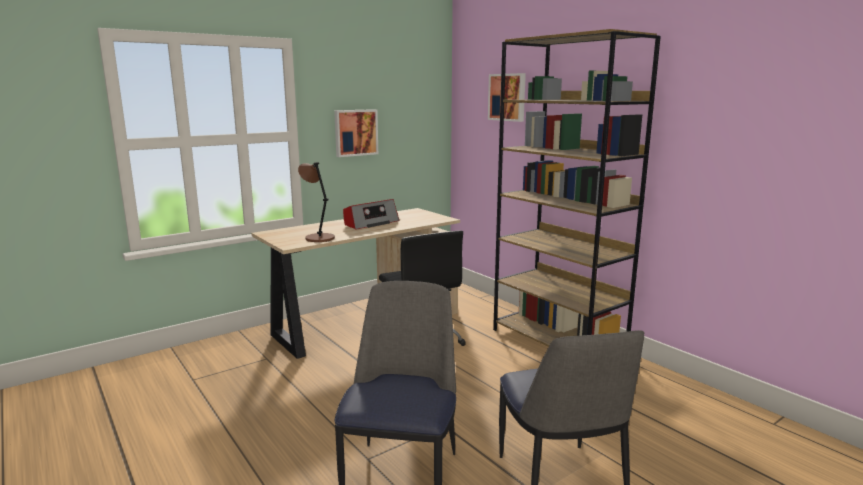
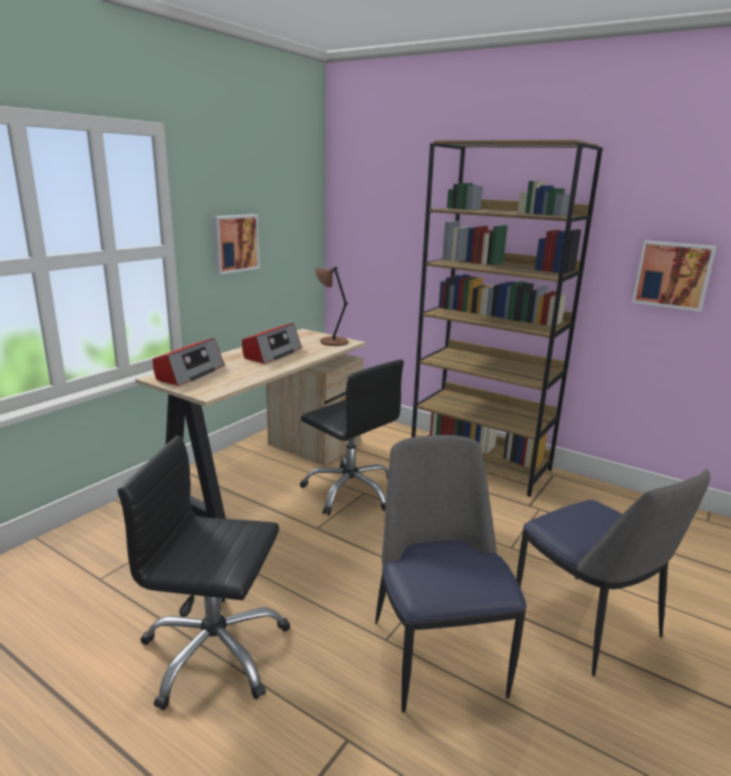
camera: 20 degrees left, 5 degrees up
(235, 440) = (214, 652): none -> black office chair
(293, 232) = (189, 373): none -> radio
(318, 238) = (232, 380): brown table lamp -> brown table lamp (332, 342)
(508, 97) = (405, 202): picture -> picture (672, 275)

